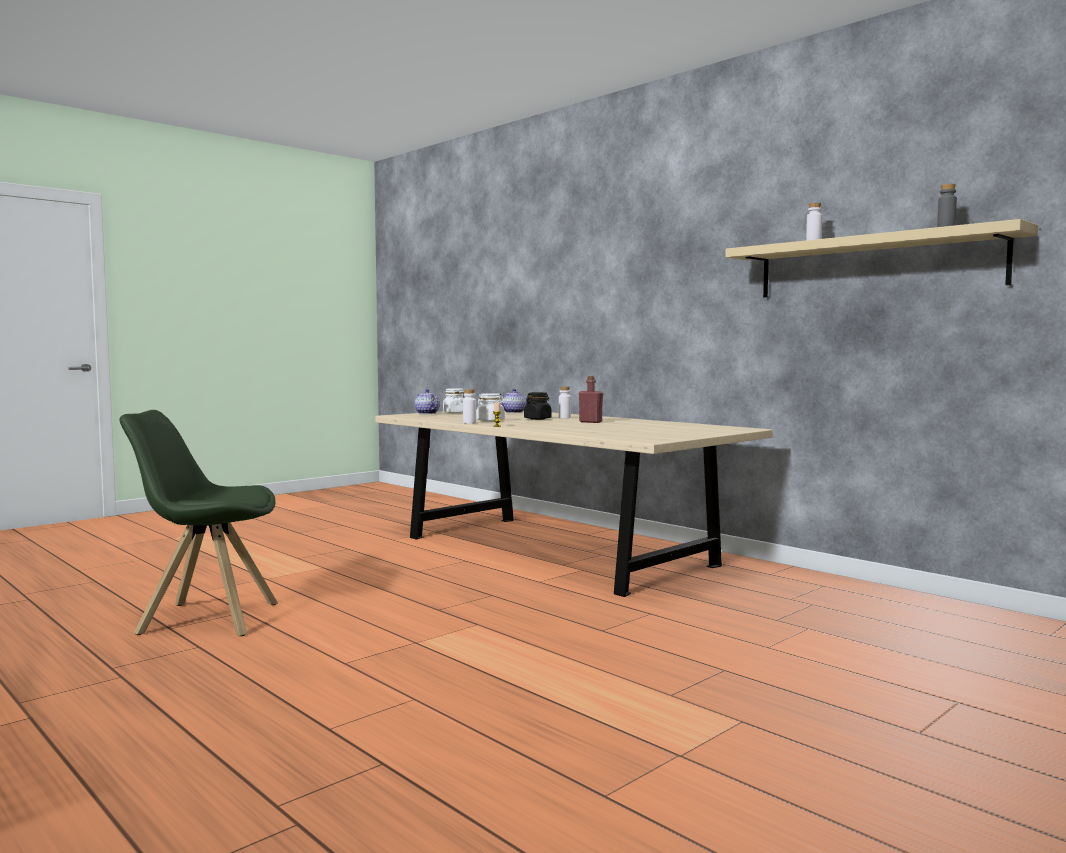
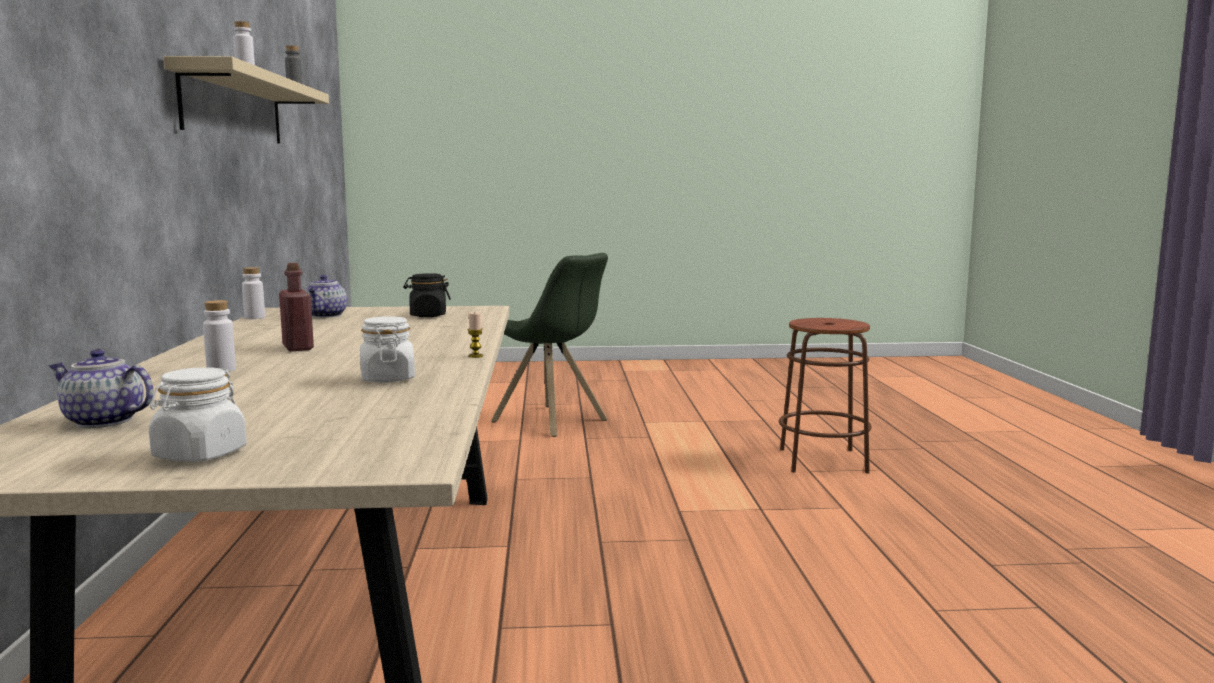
camera: 140 degrees left, 5 degrees up
(208, 618) = (988, 611): green chair -> green chair (550, 421)
(413, 721) = (823, 460): none -> brown stool
(426, 413) = (281, 465): teapot -> teapot (326, 315)
(469, 423) = (456, 376): white bottle -> white bottle (254, 317)
(537, 419) = (286, 372): black jar -> black jar (428, 315)

